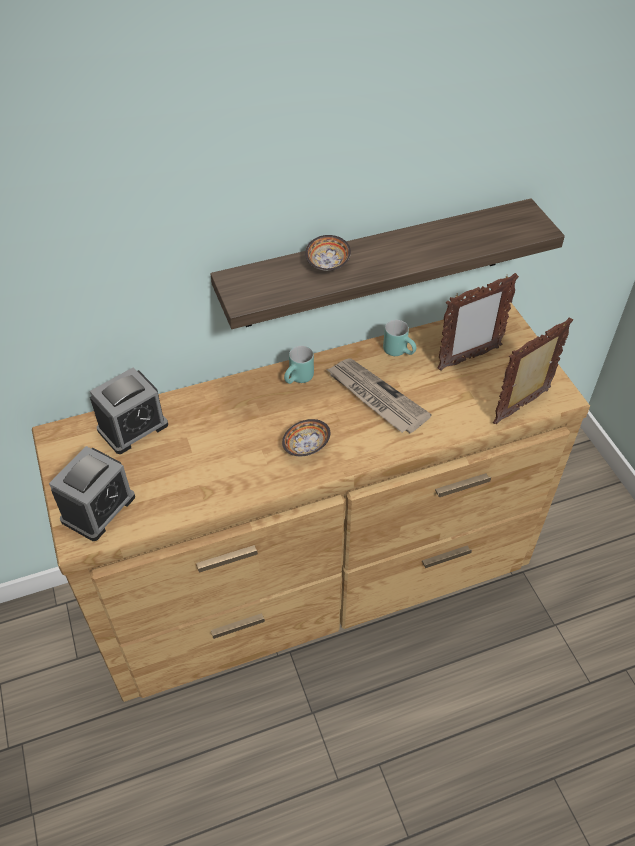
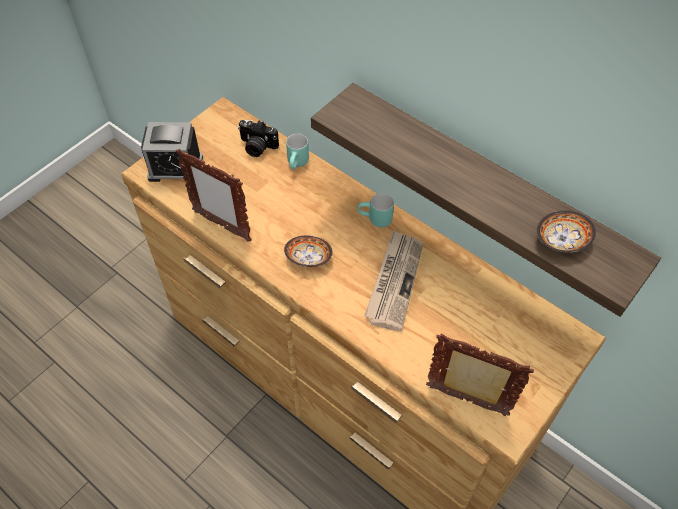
camera: 60 degrees right, 5 degrees up
(133, 427) = (257, 147): alarm clock -> camera
(327, 264) = (421, 146): bowl -> bowl (562, 241)
(400, 351) = (462, 275): turquoise mug -> turquoise mug (298, 164)
(468, 358) = (495, 332): picture frame -> picture frame (221, 225)

